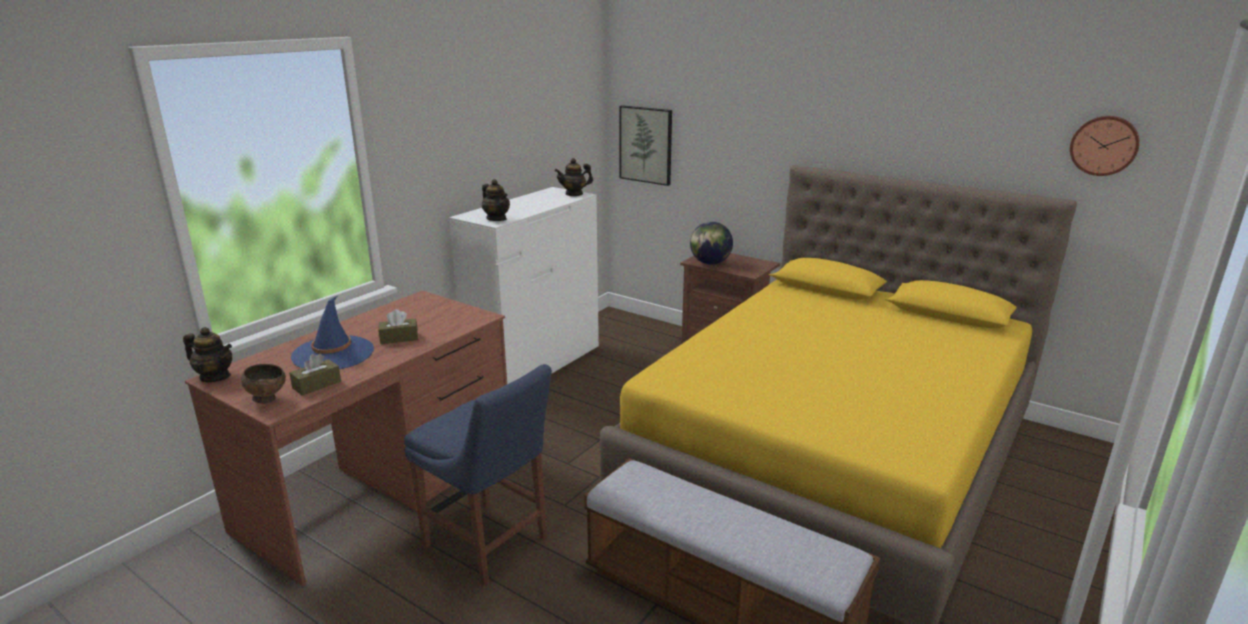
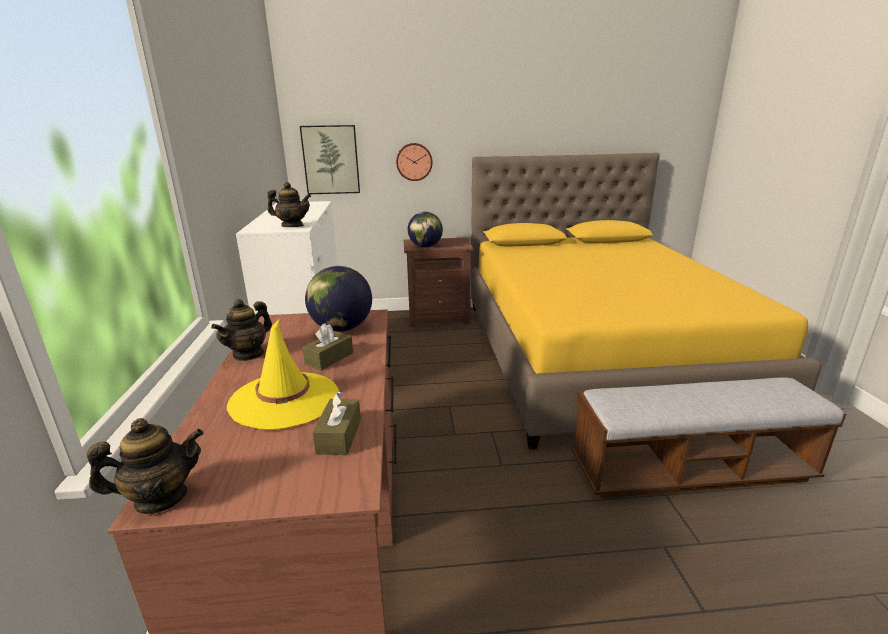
camera: 40 degrees left, 0 degrees up
(267, 399) = (311, 482): brown bowl -> none
(333, 354) = (285, 400): blue hat -> yellow hat
(447, 319) = (341, 328): none -> globe
(489, 544) = (499, 531): blue chair -> none
(574, 194) = (312, 203): teapot -> teapot (249, 354)
(1104, 145) = (666, 116): wall clock -> wall clock (414, 162)

